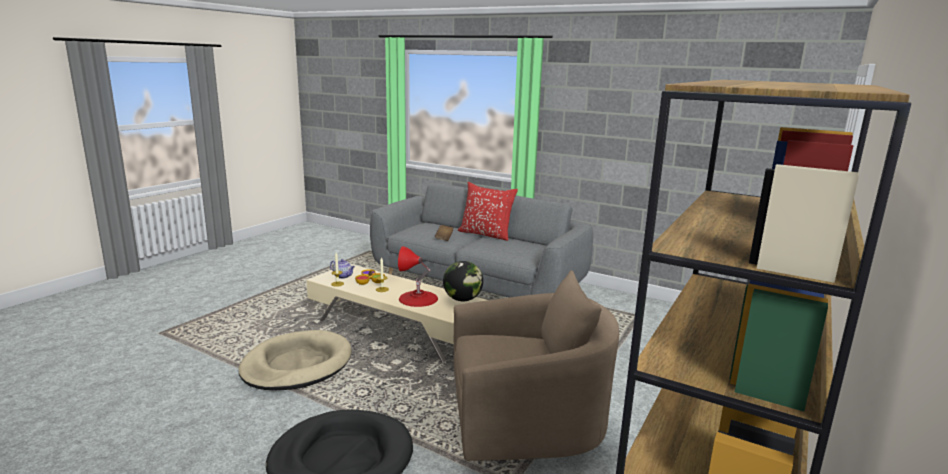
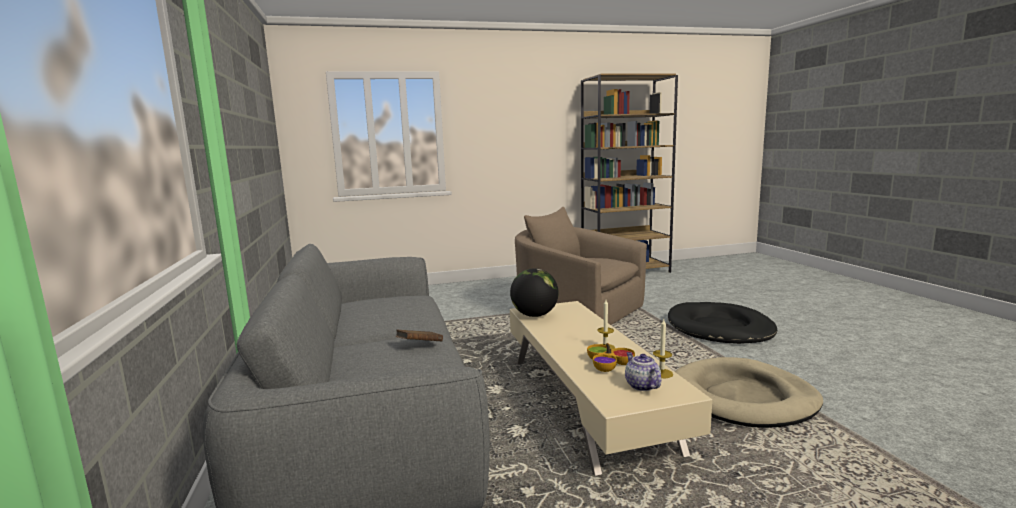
camera: 135 degrees left, 5 degrees down
(418, 298) = (578, 327): red table lamp -> none
(486, 234) = (345, 337): red pillow -> none

